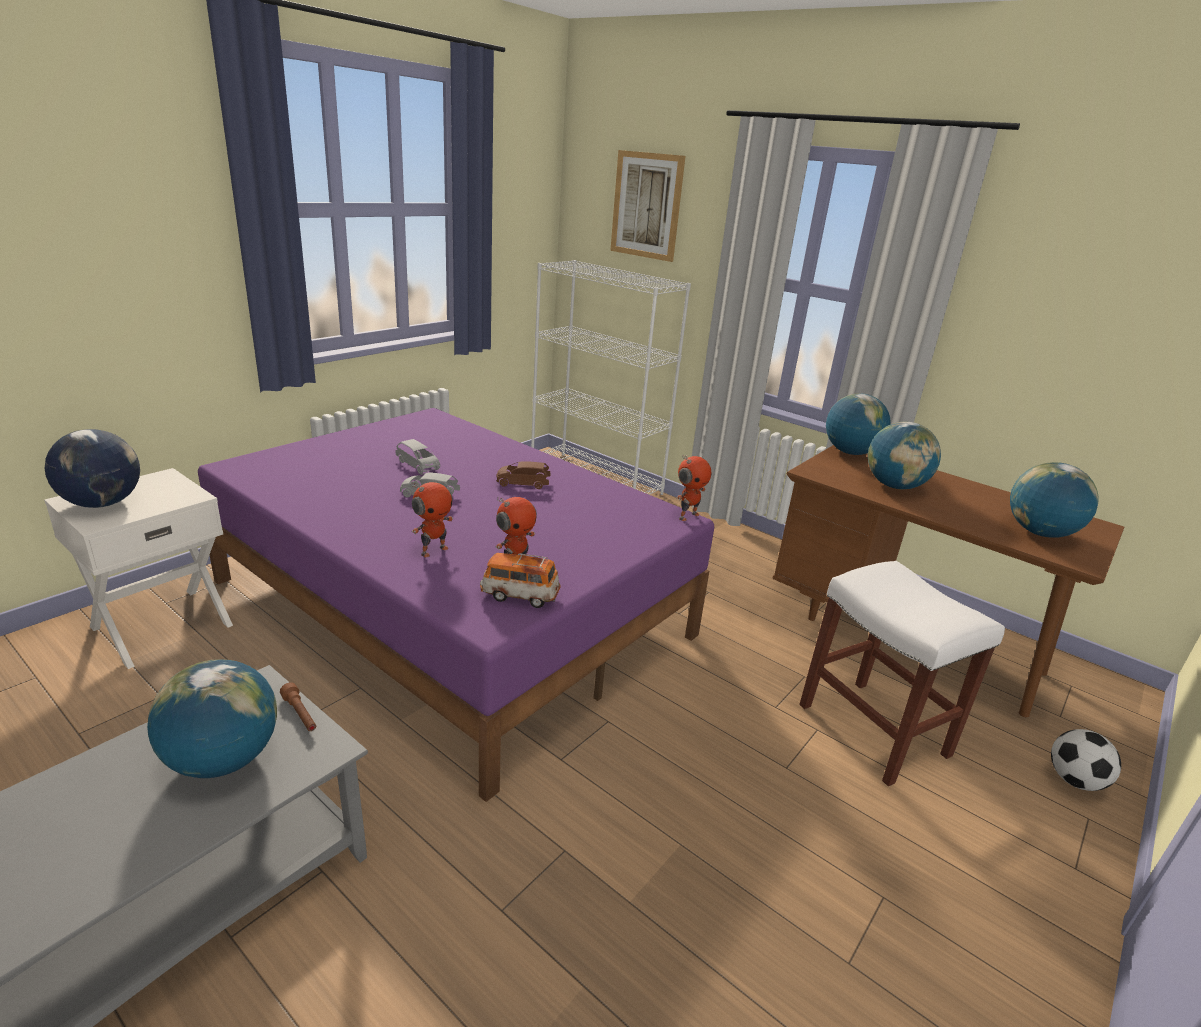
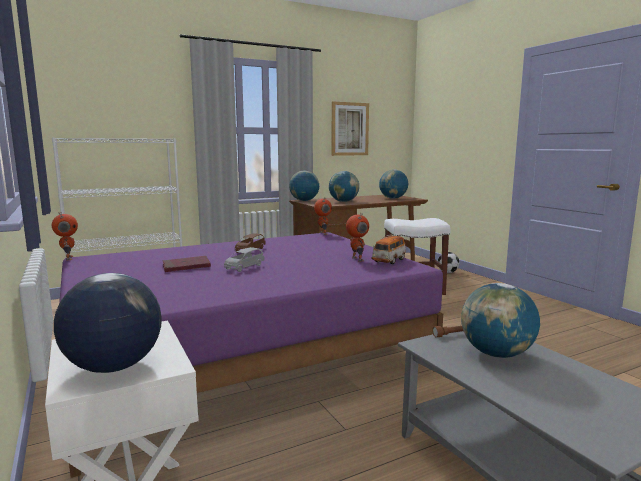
camera: 65 degrees left, 15 degrees down
(418, 465) = (186, 266): grey toy car -> red book
(433, 550) = (326, 270): toy robot -> toy robot (68, 258)
(646, 206) = (117, 93): picture -> picture (350, 129)

